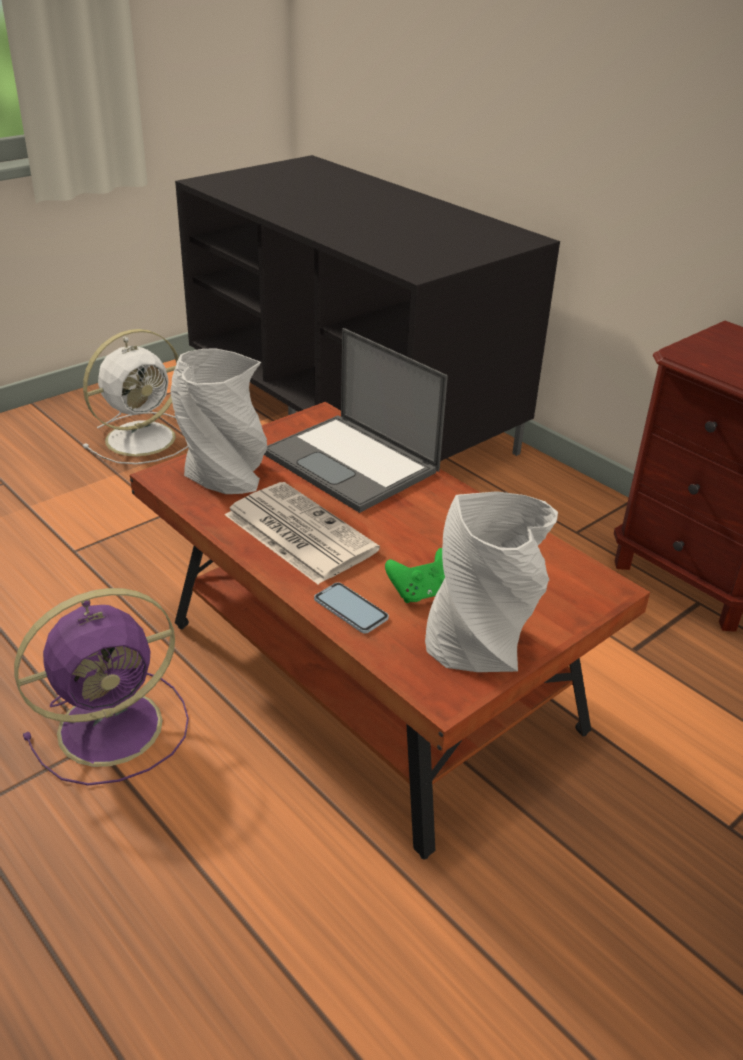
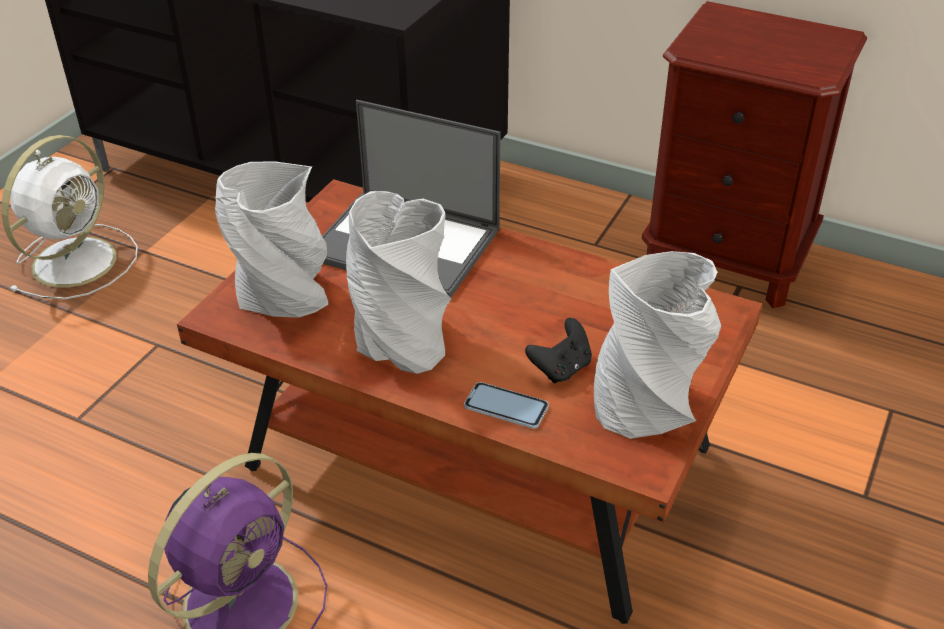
camera: 20 degrees left, 5 degrees up
(297, 532) = (401, 339): newspaper -> grey vase
(420, 593) = (561, 368): green game controller -> black game controller

